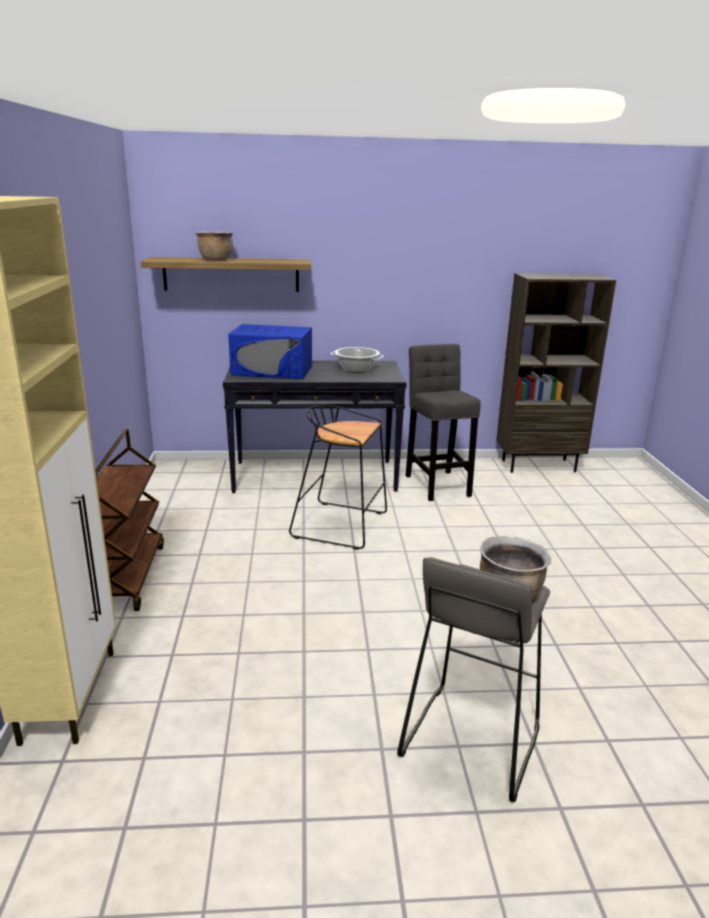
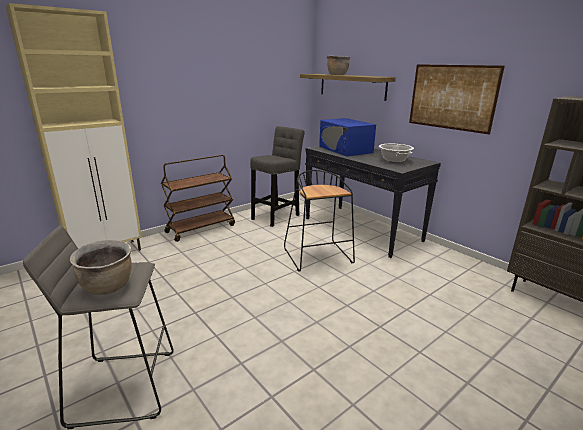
camera: 55 degrees right, 0 degrees up
(395, 281) = (451, 97): none -> picture
(437, 484) = (428, 267): grey stool -> grey stool (277, 216)

